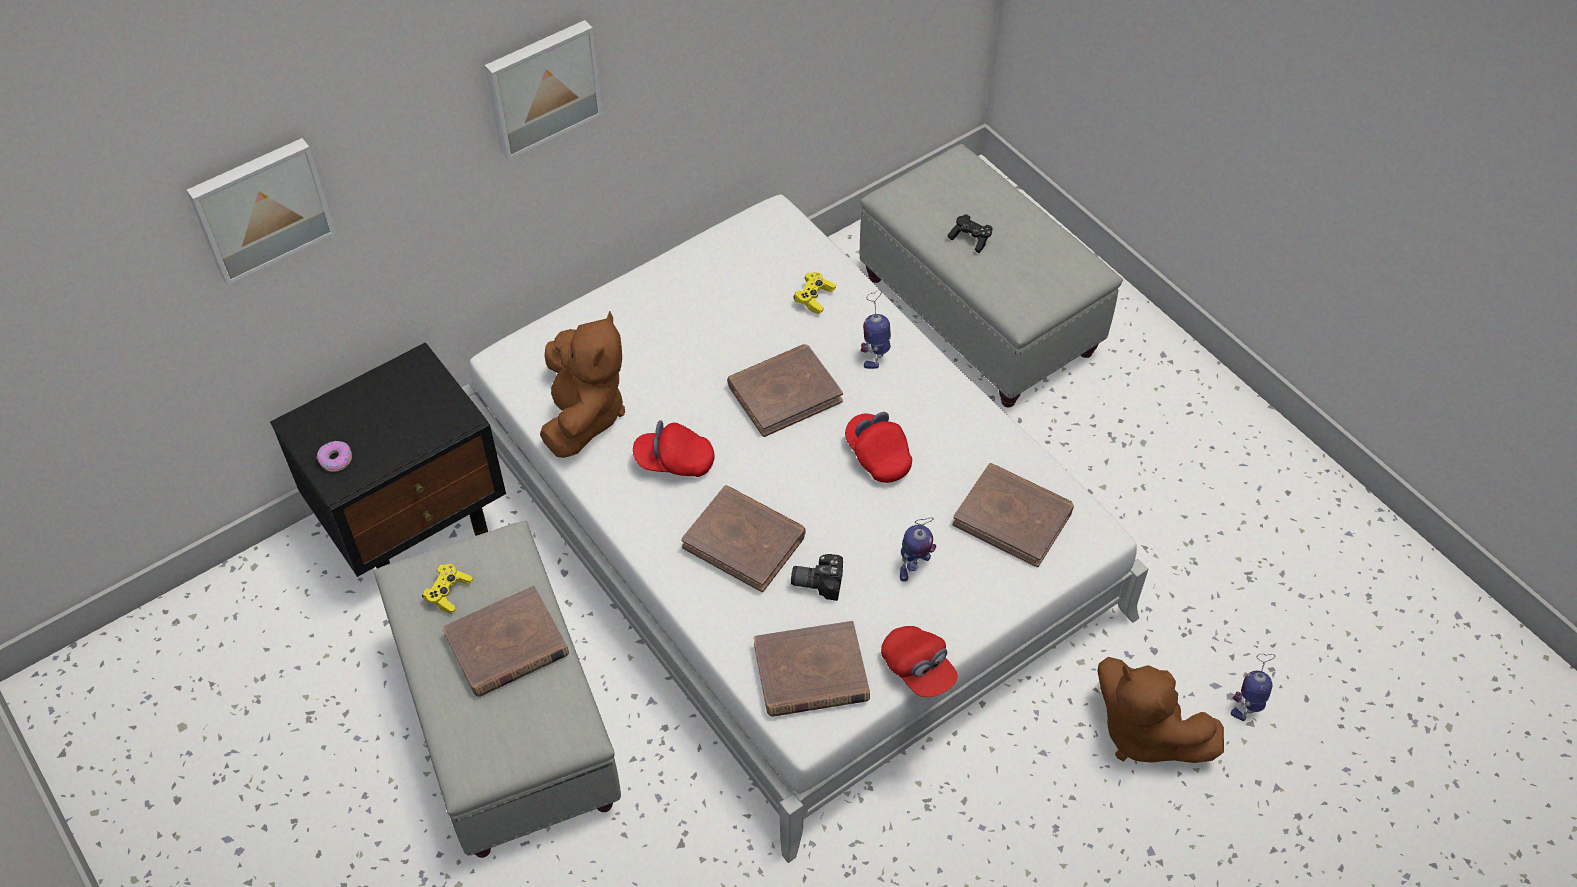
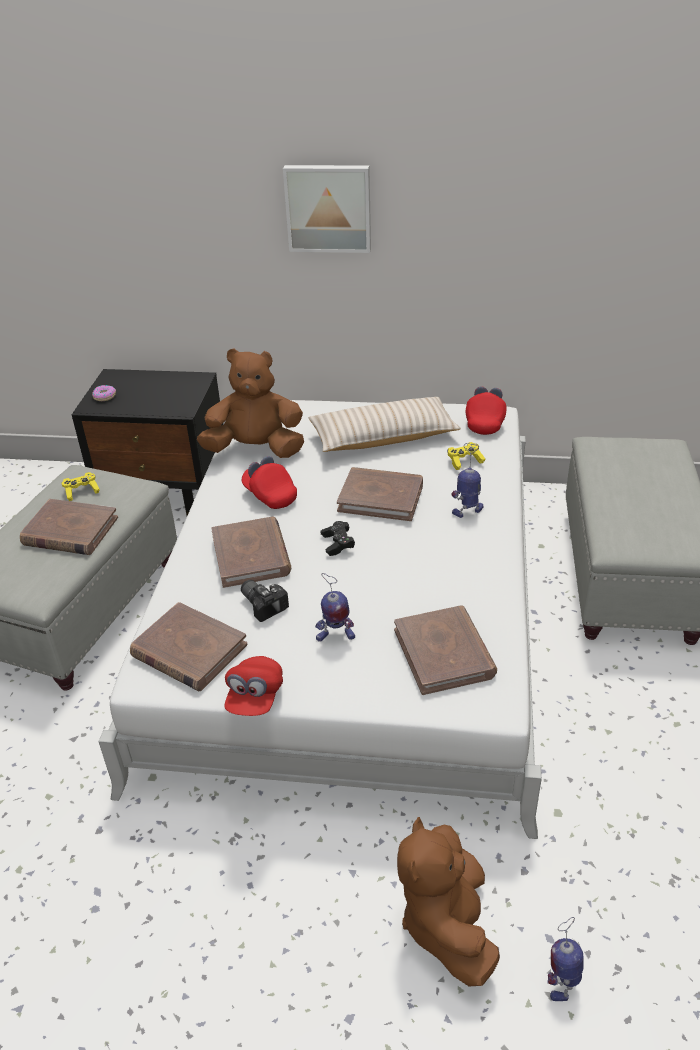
camera: 45 degrees right, 15 degrees down
(260, 208) = (113, 198): picture -> none
(583, 415) = (256, 450): brown plush toy -> brown plush toy turned 135 degrees counterclockwise
(700, 315) = (383, 437): none -> beige pillow
(877, 456) = (395, 562): red cap -> red cap (485, 422)
(970, 238) = (624, 488): black game controller -> black game controller (337, 544)
(1248, 707) = (562, 980): toy robot -> toy robot turned 75 degrees counterclockwise

